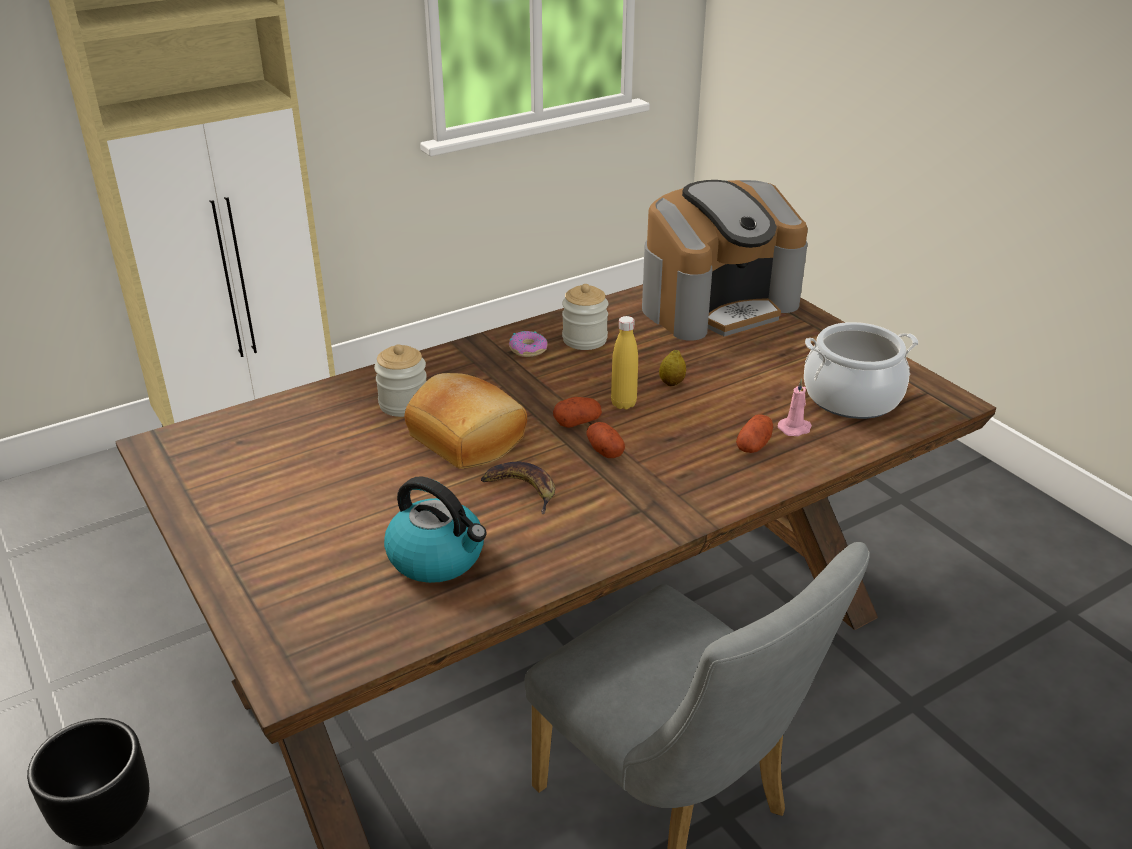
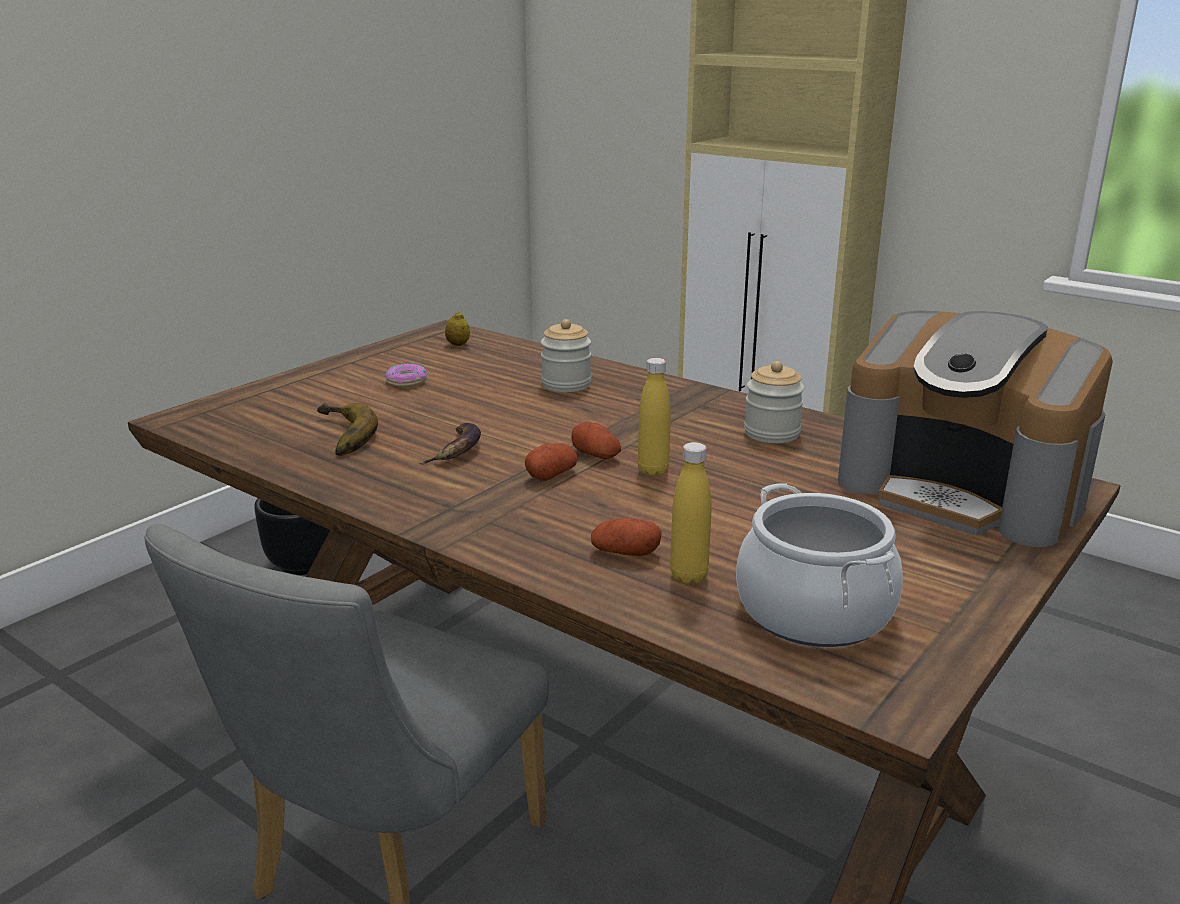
camera: 70 degrees right, 10 degrees down
(438, 557) = (337, 436): kettle -> banana
(469, 437) = (530, 416): bread -> none
(528, 349) = (719, 412): donut -> donut (407, 382)
(671, 383) = (724, 489): lemon -> lemon (458, 344)
(795, 428) = (688, 576): pink candle -> yellow bottle

